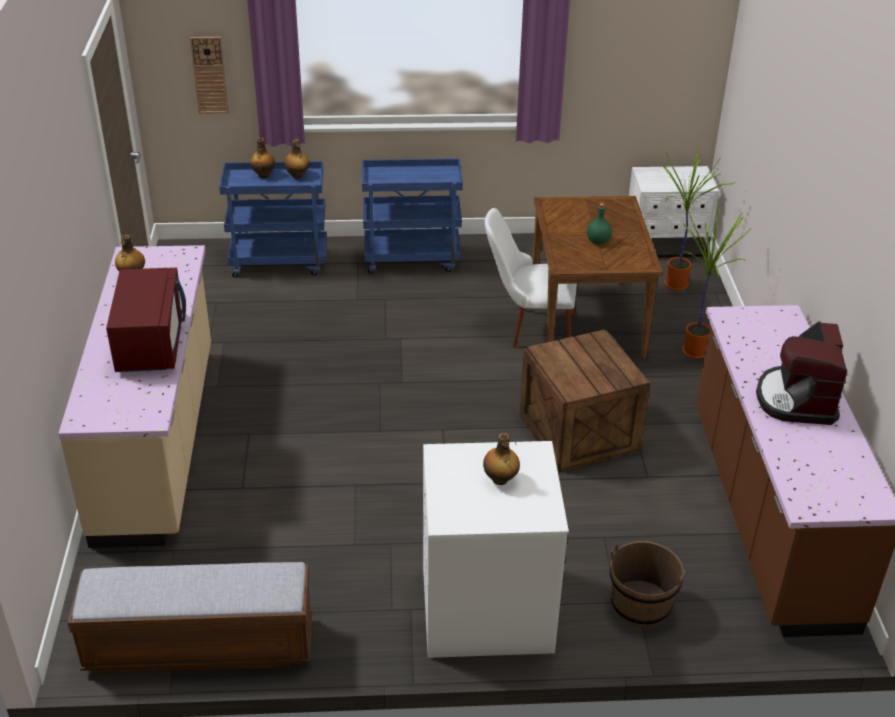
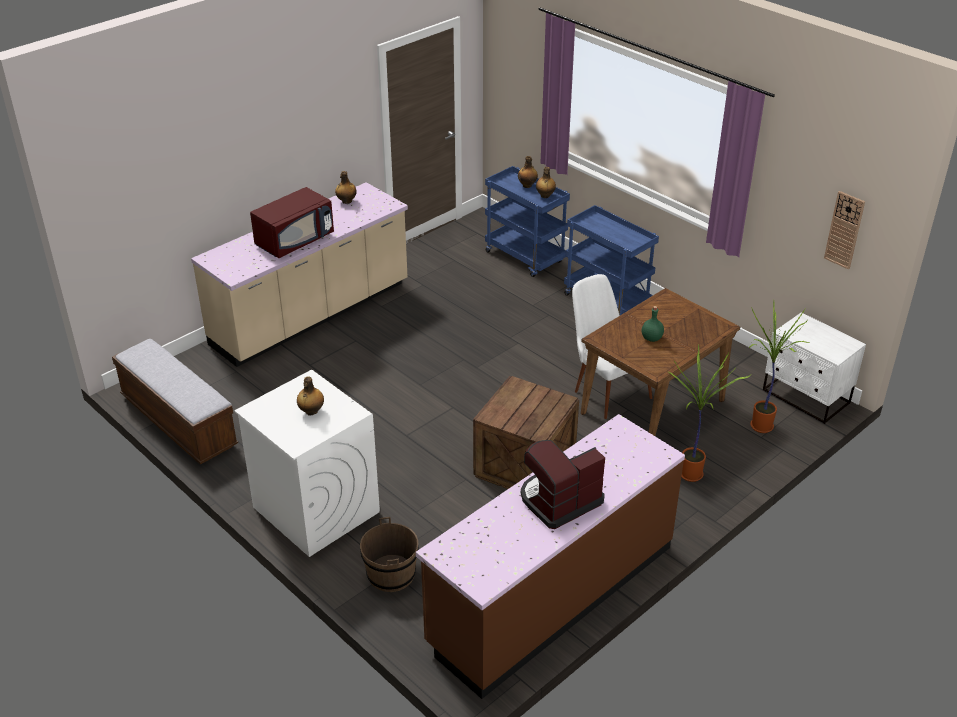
camera: 50 degrees right, 0 degrees up
(209, 75) = (524, 97): wall clock -> wall clock (844, 230)

